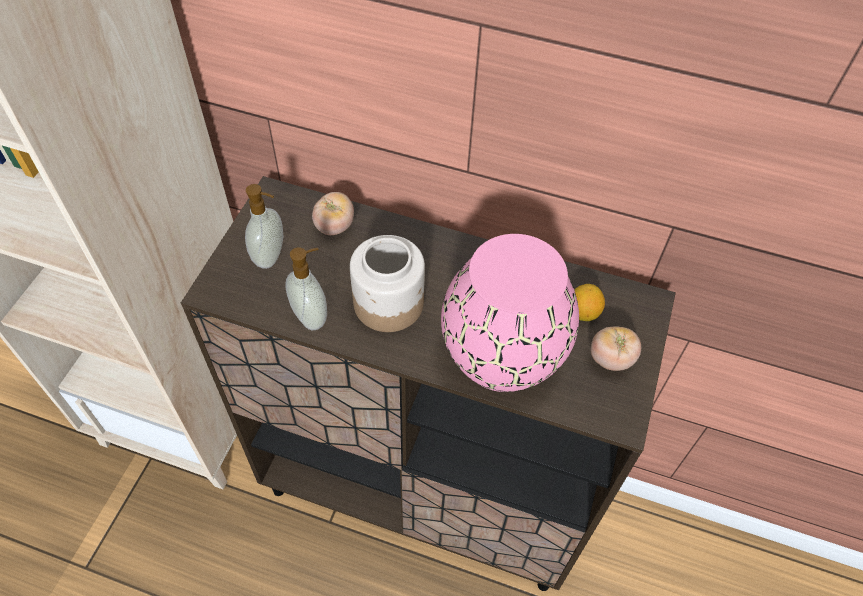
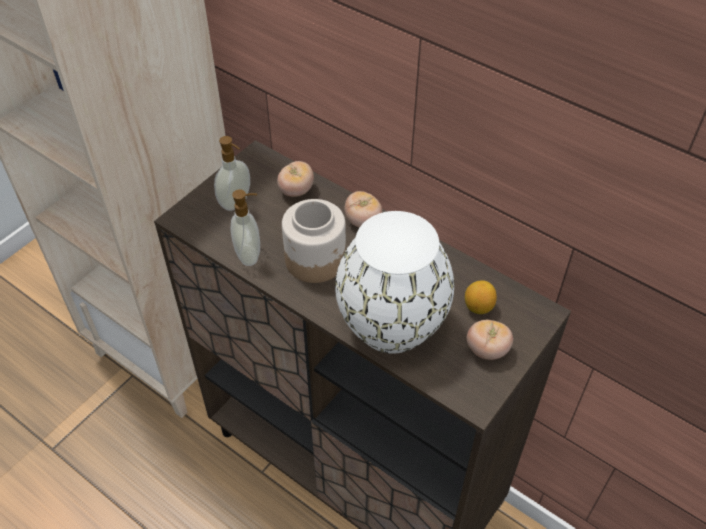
camera: 20 degrees right, 5 degrees down
(423, 245) = (363, 221): none -> tomato
(503, 359) = (392, 326): pink vase -> white vase

